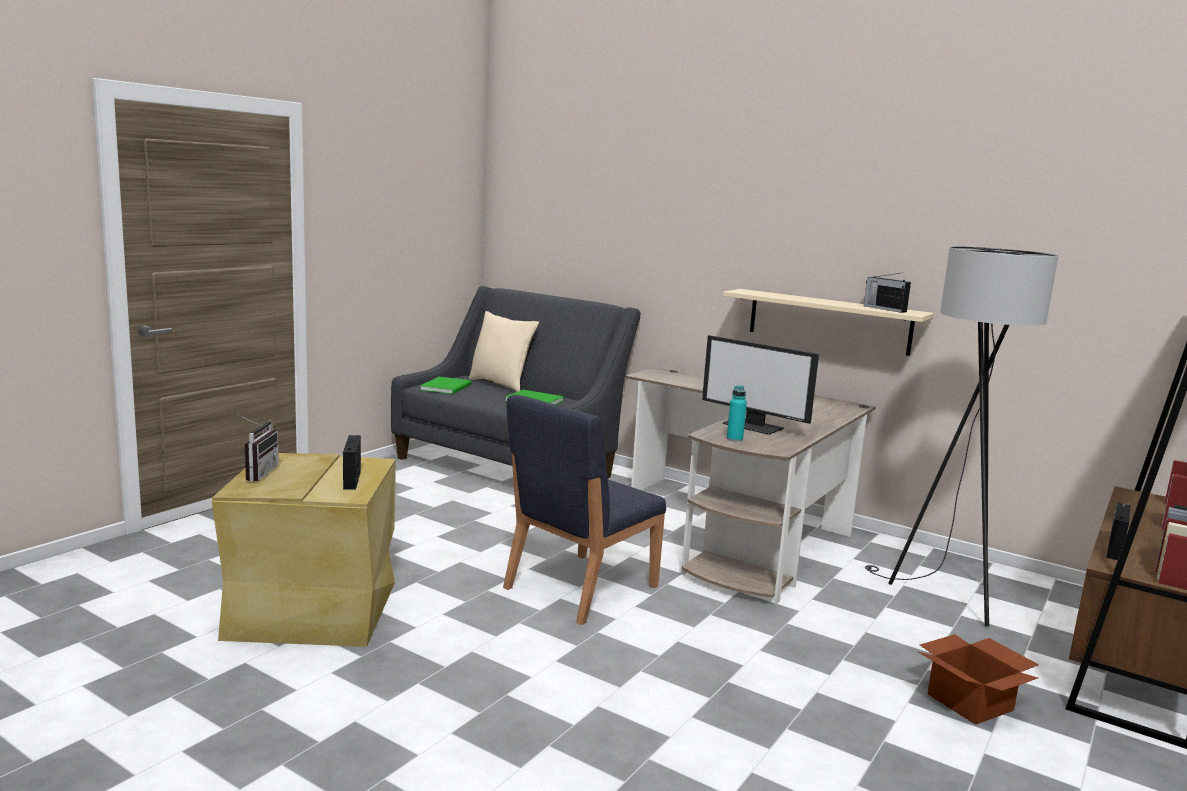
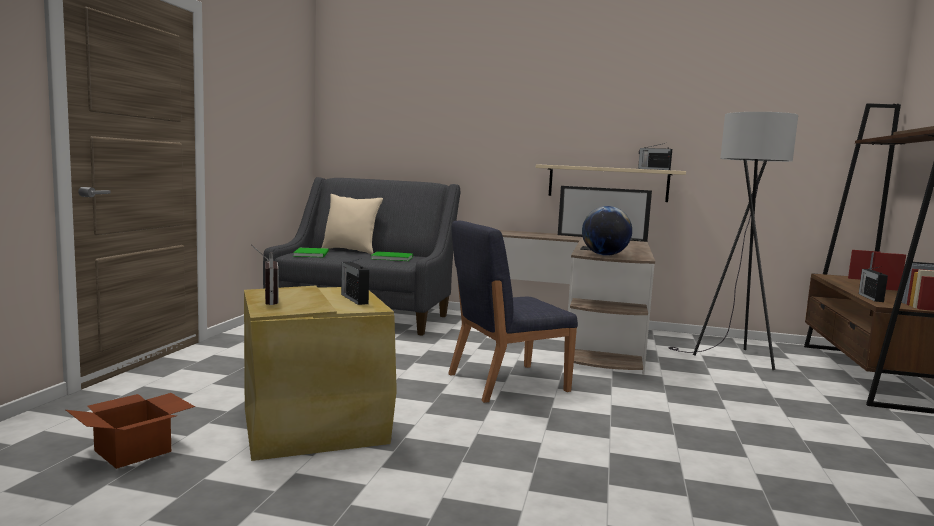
camera: 20 degrees left, 5 degrees down
(579, 587) = (505, 382): blue chair -> blue chair turned 45 degrees clockwise
(734, 439) = (605, 255): turquoise bottle -> globe
(972, 702) = (819, 410): cardboard box -> cardboard box (135, 451)

